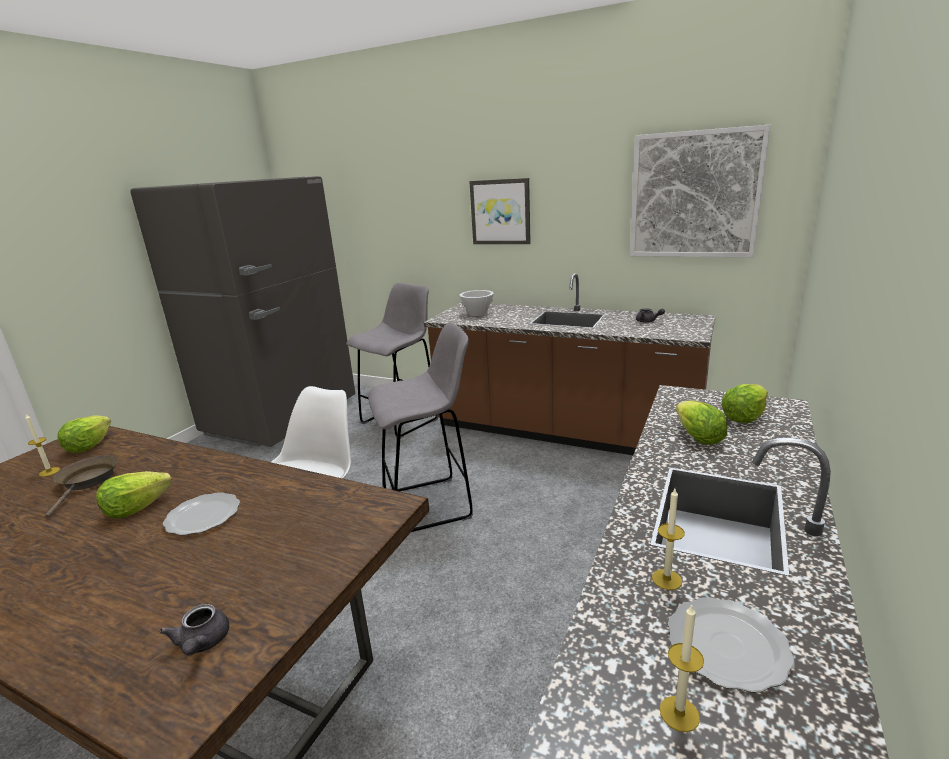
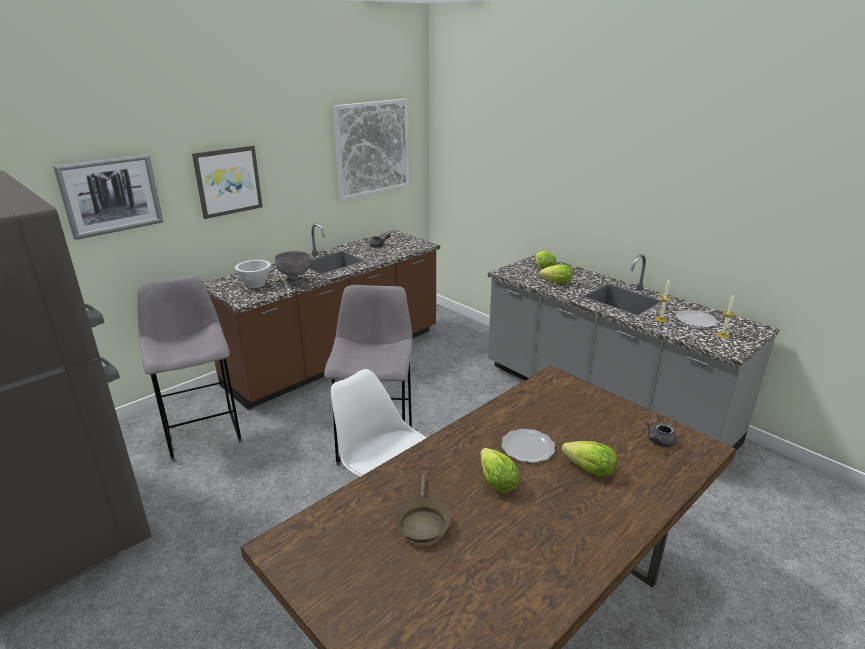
camera: 70 degrees left, 5 degrees up
(49, 472) = (373, 559): candle -> none
(87, 482) = (422, 522): brown frying pan -> brown frying pan turned 105 degrees counterclockwise
(89, 446) = (323, 538): lettuce -> lettuce (589, 470)
(202, 644) = (658, 442): grey teapot -> grey teapot turned 135 degrees clockwise
(409, 209) = (111, 195): none -> picture
(501, 320) = (295, 281): none -> grey bowl

